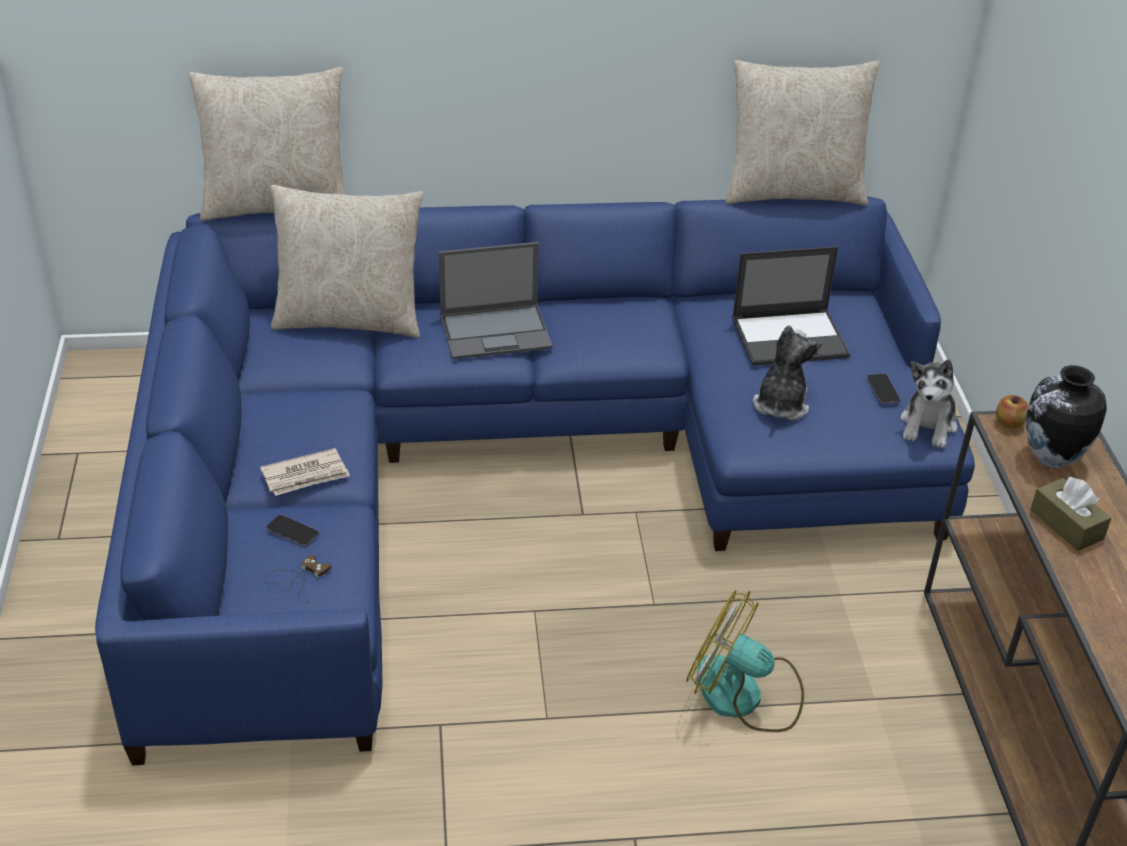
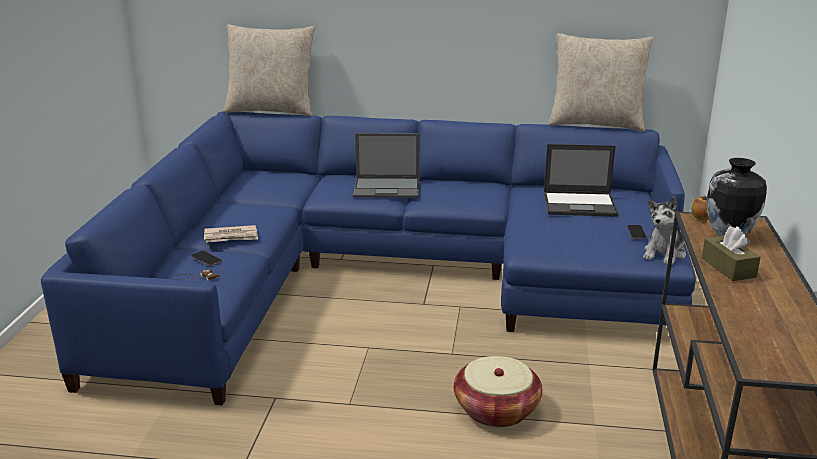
camera: 15 degrees right, 15 degrees down
(350, 319) = (301, 177): beige pillow -> none
(744, 695) = (496, 410): fan -> basket
(780, 404) = (560, 234): plush toy -> none

